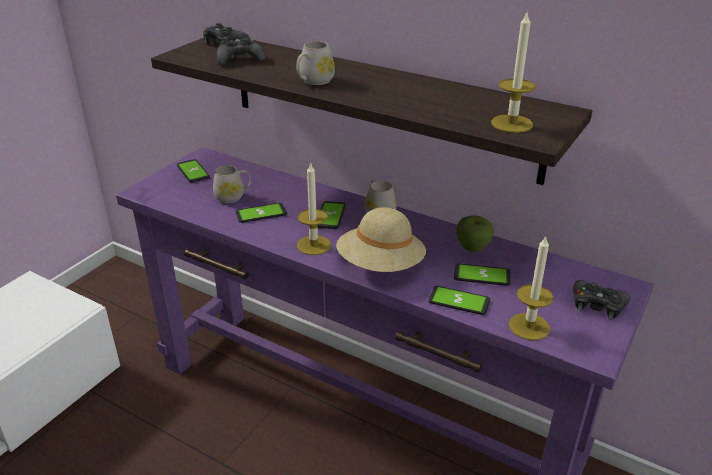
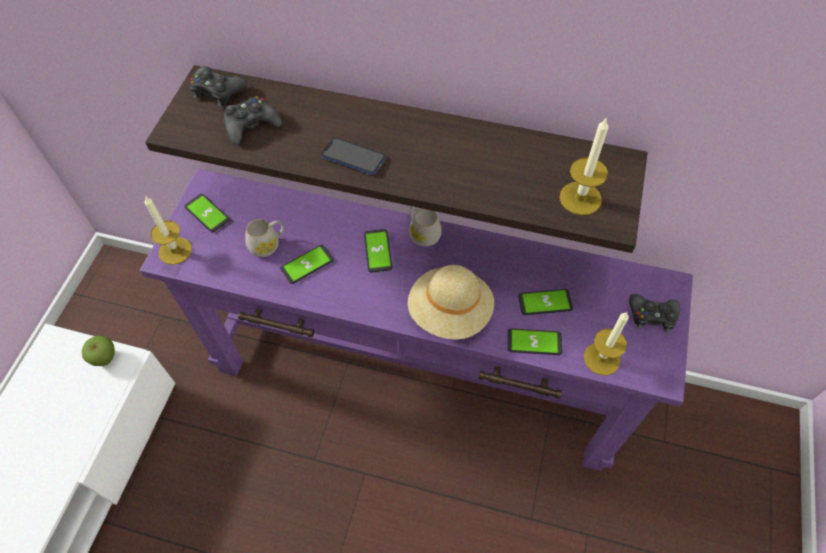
camera: 15 degrees left, 25 degrees up
(313, 245) = (377, 299): candle -> candle (175, 250)
(314, 81) = (353, 157): white mug -> phone
(473, 248) = (526, 265): apple -> apple (105, 358)

